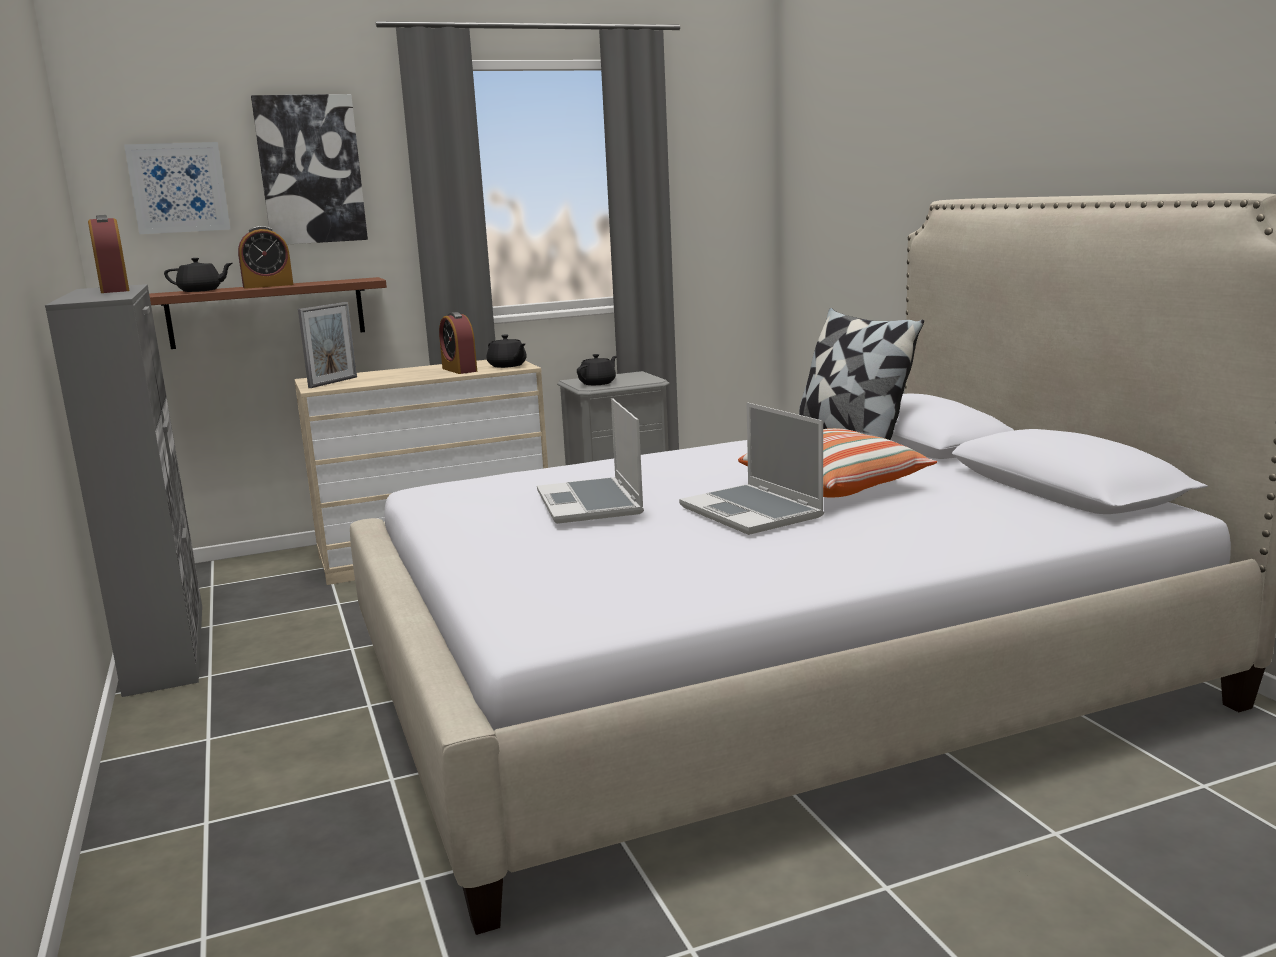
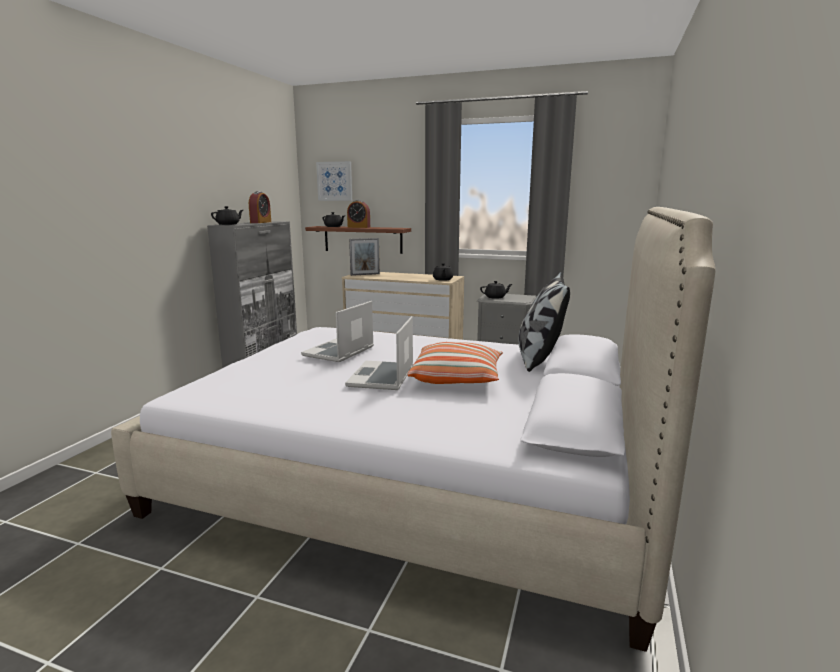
camera: 40 degrees right, 0 degrees up
(86, 298) = (228, 224): none -> black teapot
(310, 170) = (386, 174): picture -> none
(459, 370) = (420, 278): alarm clock -> none

